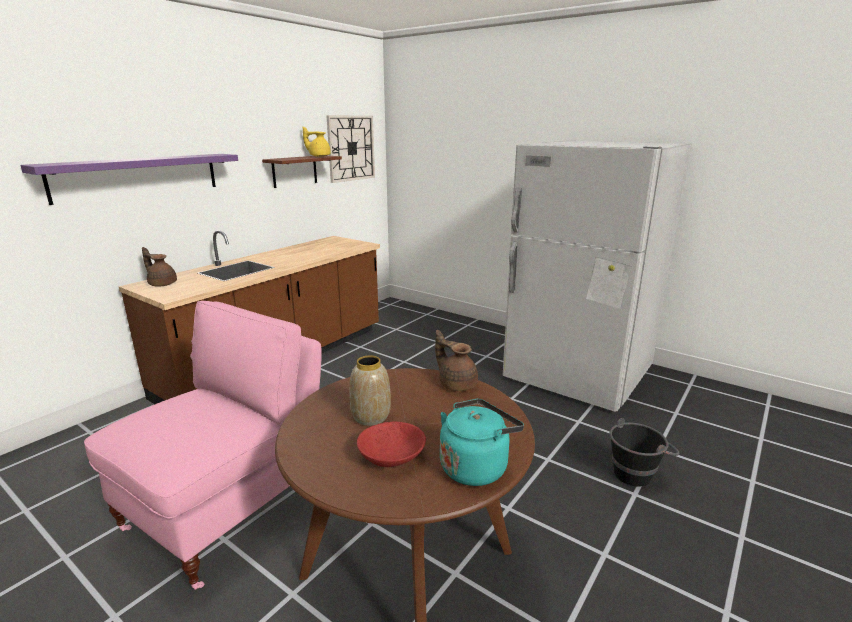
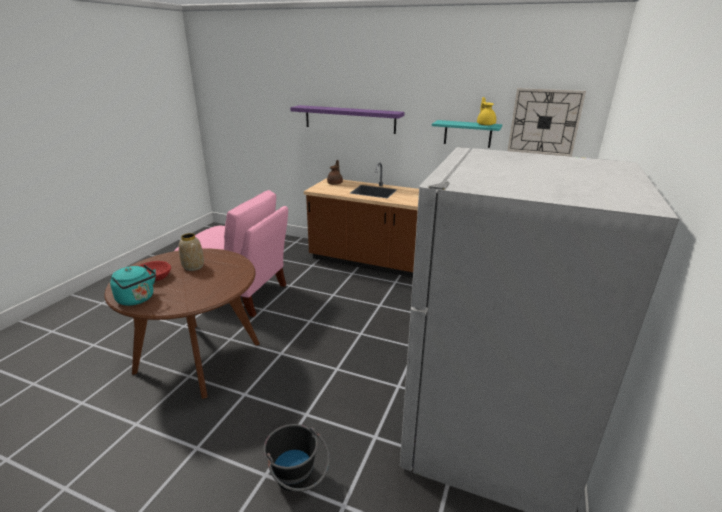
camera: 75 degrees right, 5 degrees up
(294, 171) = (467, 134): brown shelf -> turquoise shelf
(456, 384) = (231, 286): brown teapot -> none

